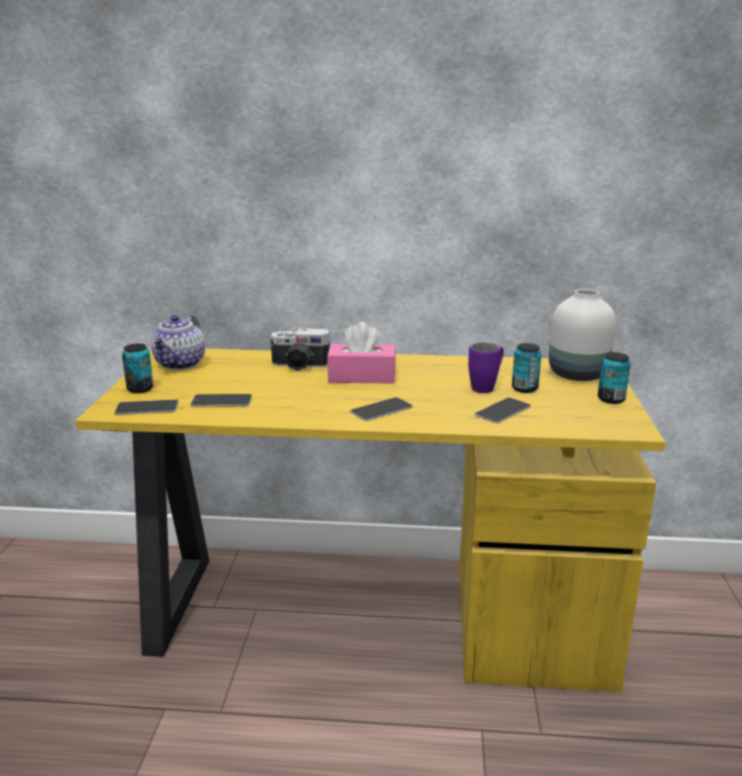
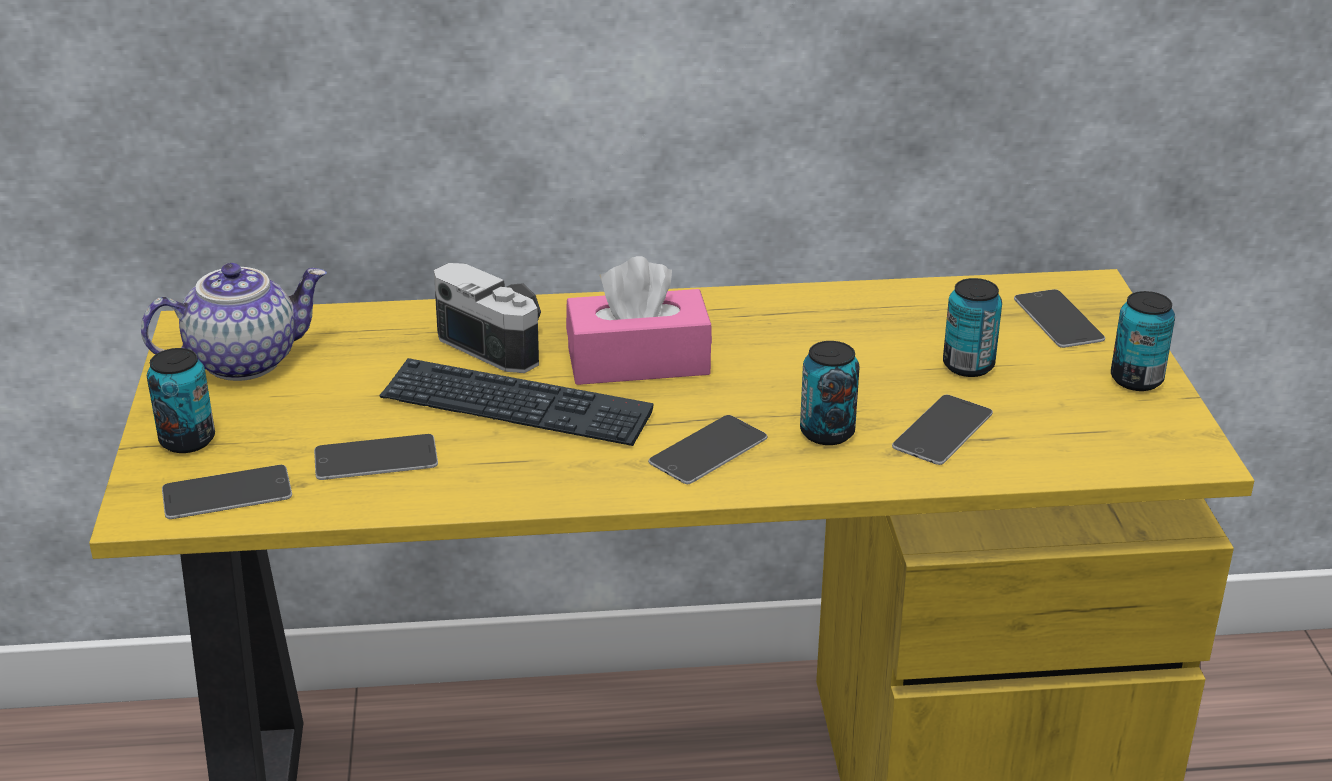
camera: 10 degrees left, 10 degrees up
(181, 364) = (244, 360): teapot -> teapot turned 120 degrees counterclockwise
(296, 388) = (515, 407): none -> keyboard
(300, 366) = (499, 342): camera -> camera turned 135 degrees counterclockwise
(443, 407) = (827, 432): none -> can
(487, 387) = (894, 367): purple mug -> none
(576, 375) = (1058, 319): white vase -> phone

